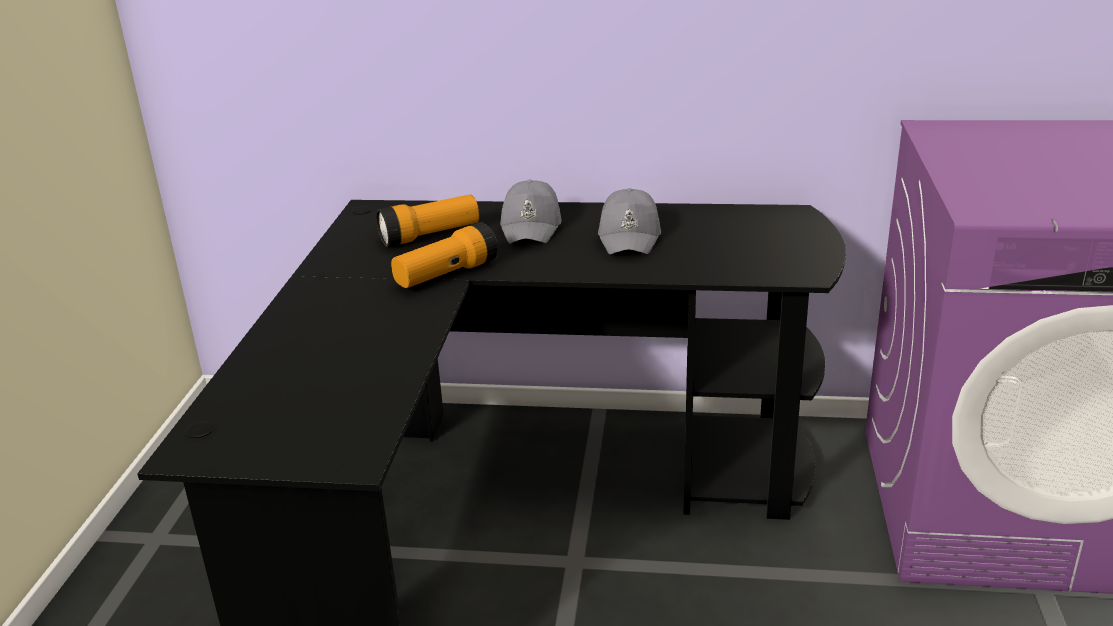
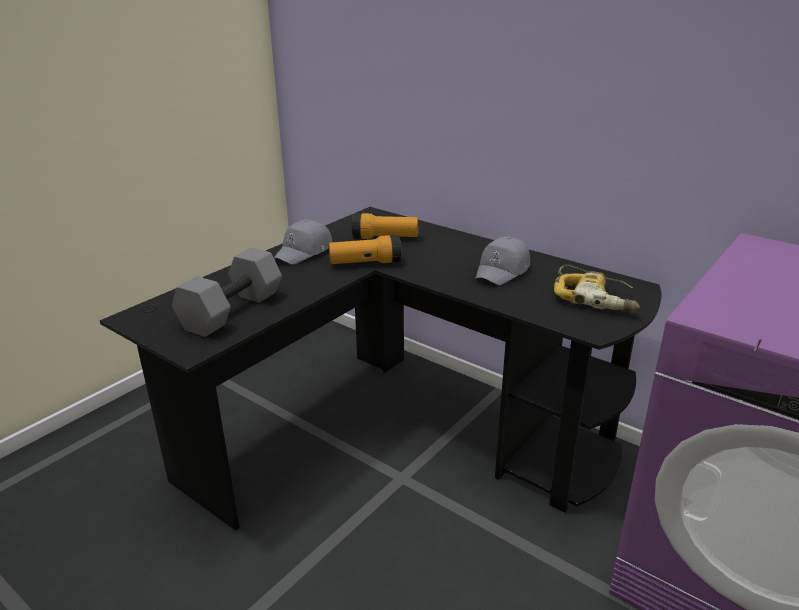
camera: 30 degrees right, 0 degrees up
(337, 390) = (231, 310): none -> grey dumbbell
(532, 226) = (450, 248): grey cap -> grey cap (304, 251)
(766, 238) = (595, 298): none -> power drill

